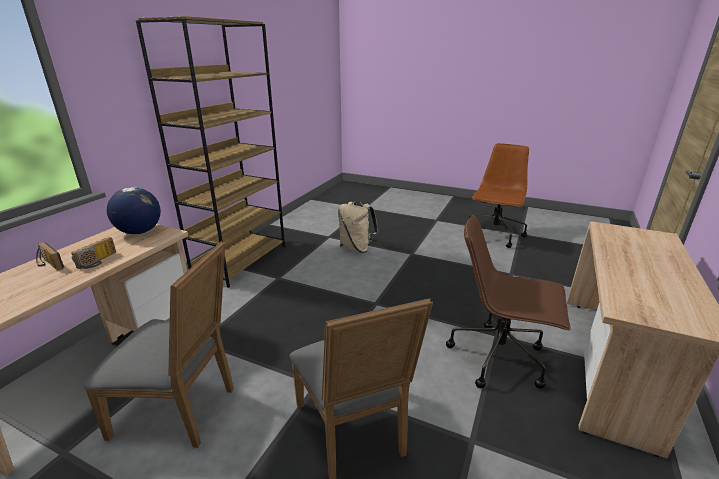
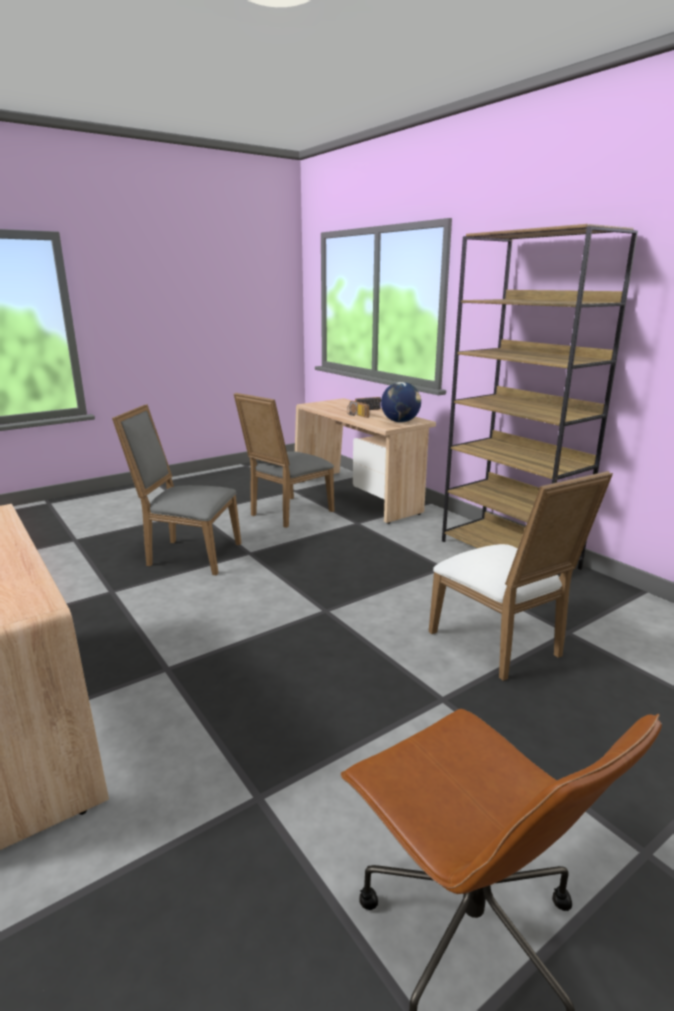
camera: 120 degrees right, 5 degrees down
(356, 248) = (502, 646): beige backpack -> white chair
(499, 357) = (141, 649): brown office chair -> none

